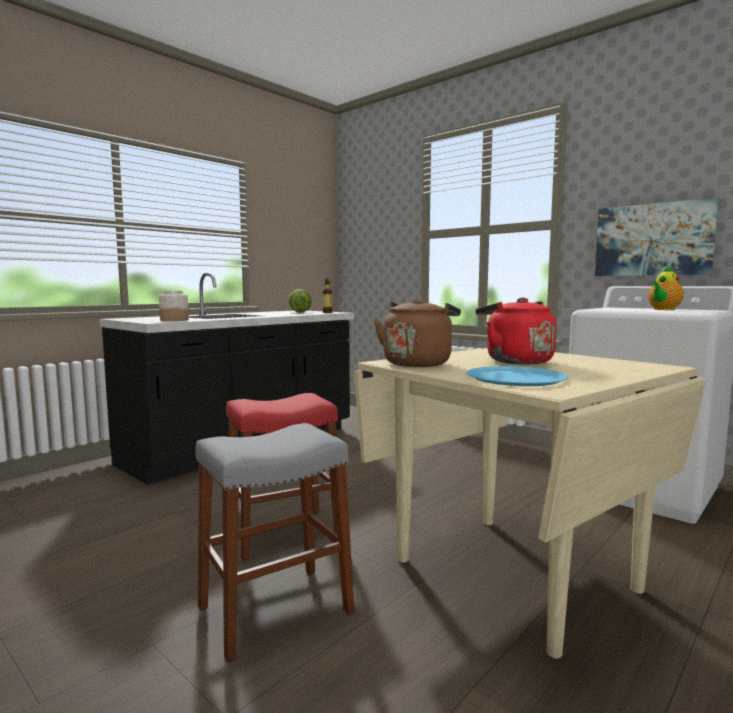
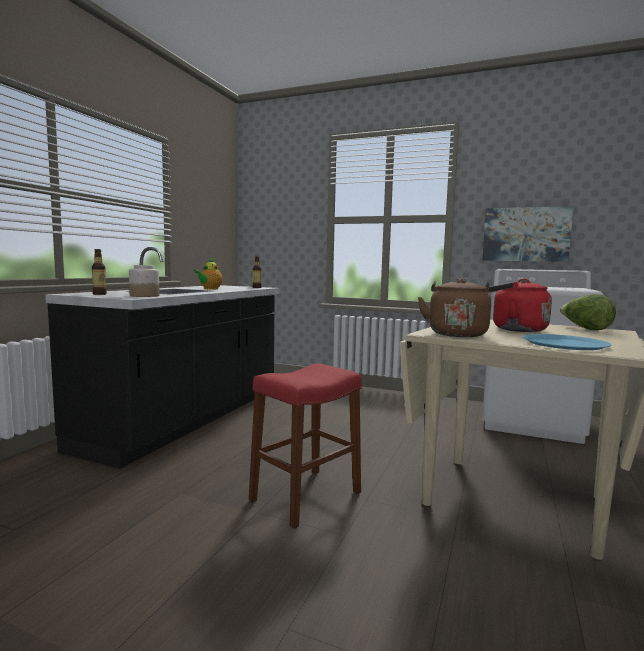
camera: 20 degrees left, 0 degrees up
(142, 319) = (99, 294): none -> bottle
(275, 609) = (368, 568): grey stool -> none
(300, 312) = (229, 287): lettuce -> lettuce (585, 329)
(663, 309) = (550, 287): teapot -> teapot (209, 289)

